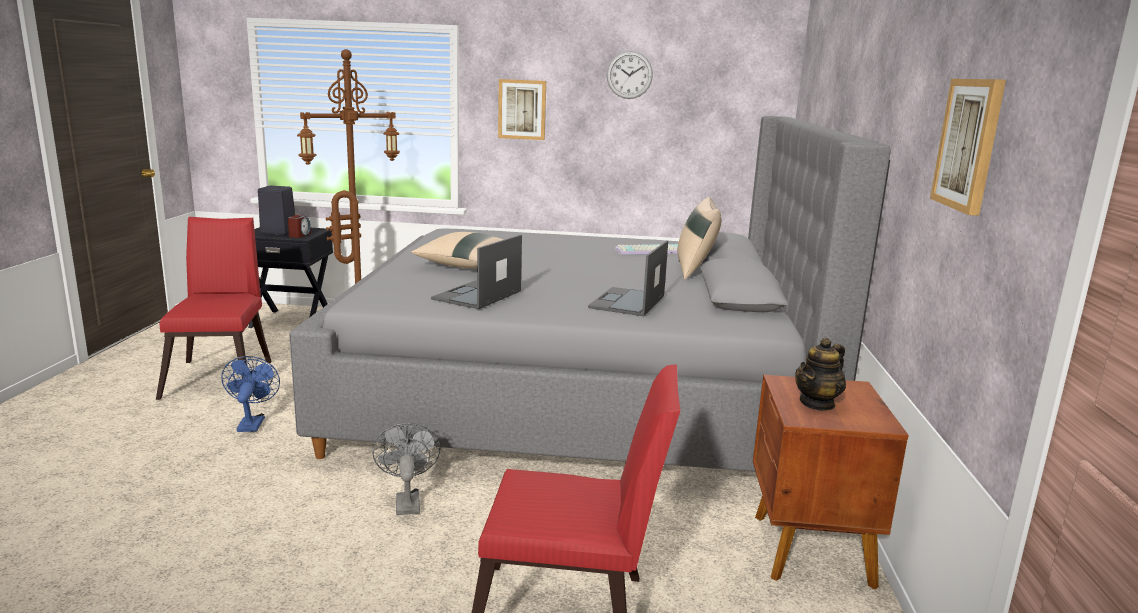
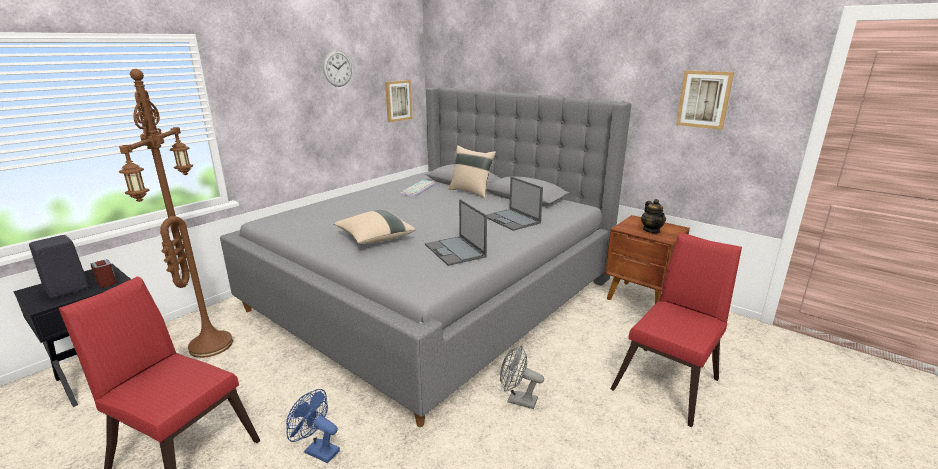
camera: 55 degrees left, 5 degrees up
(522, 109) = (267, 105): picture -> picture (398, 100)

